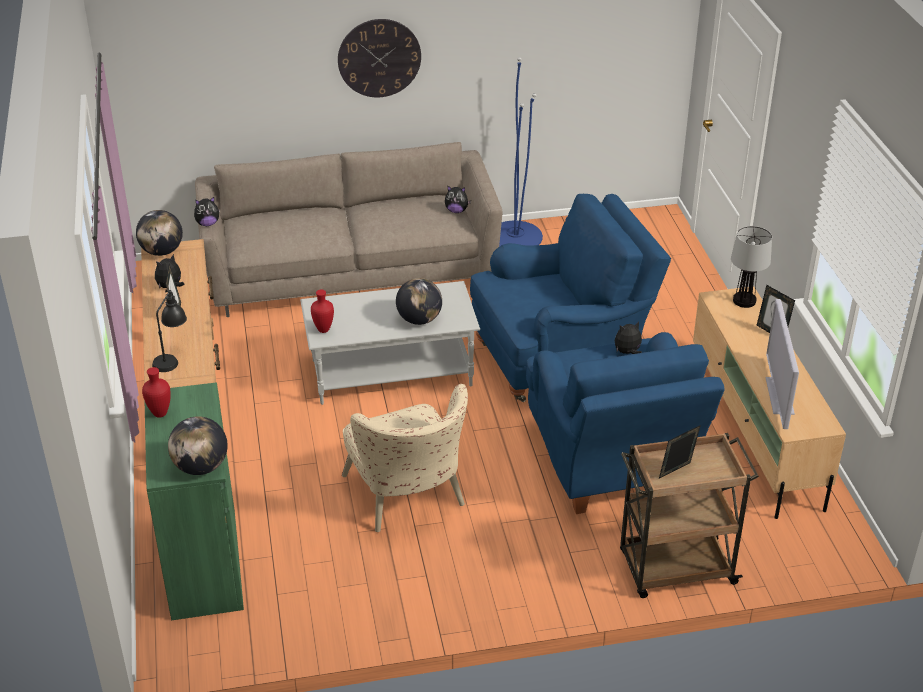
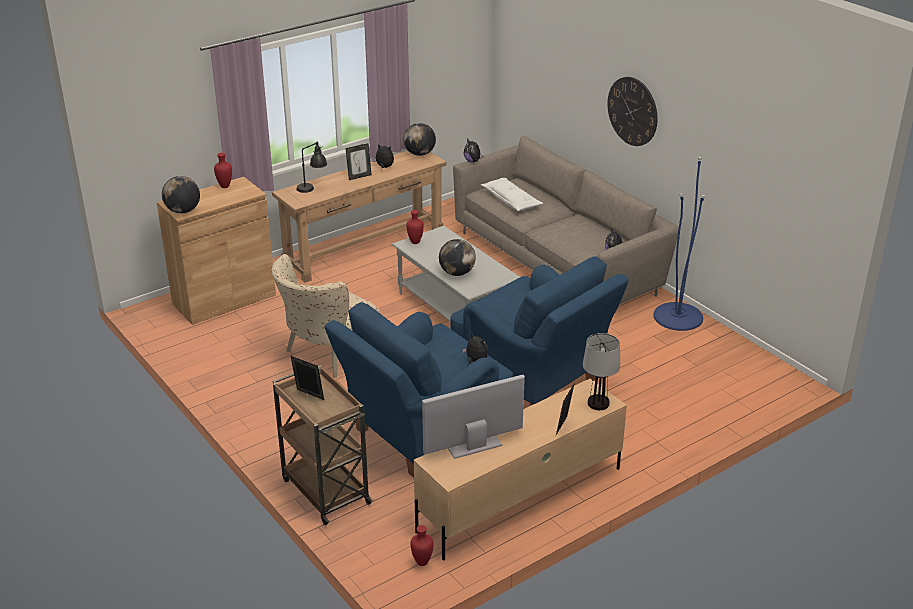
camera: 65 degrees right, 5 degrees down
(204, 563) = (224, 299): green cabinet -> brown cabinet
(286, 237) = (511, 201): none -> white pillow
(824, 527) = (421, 563): none -> red vase

